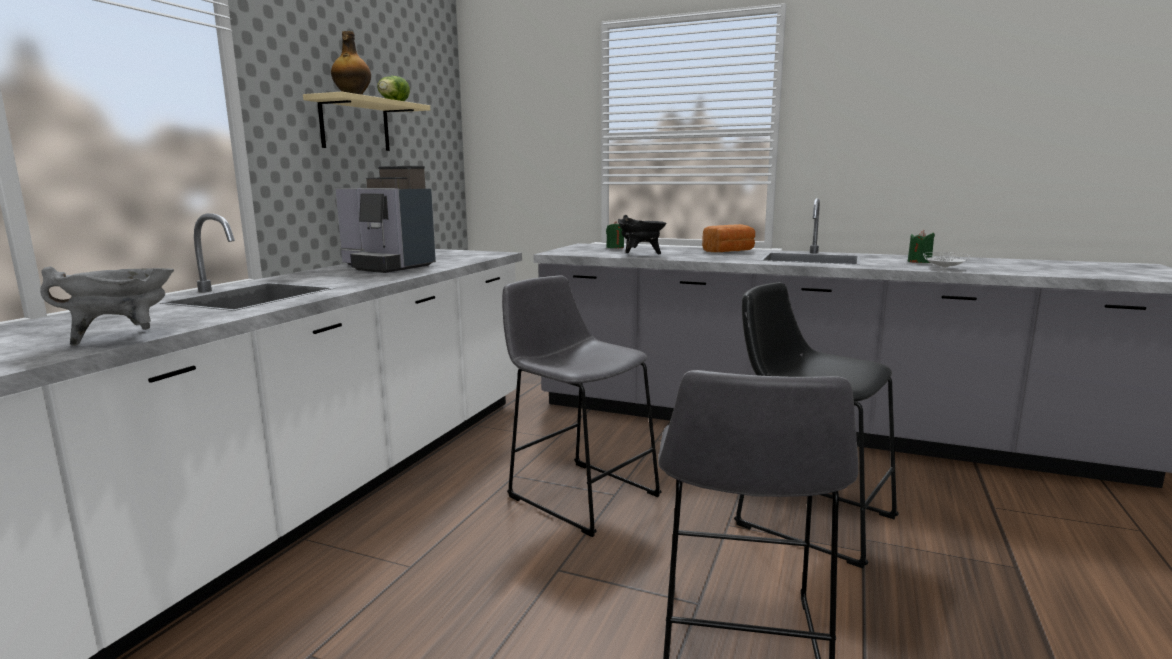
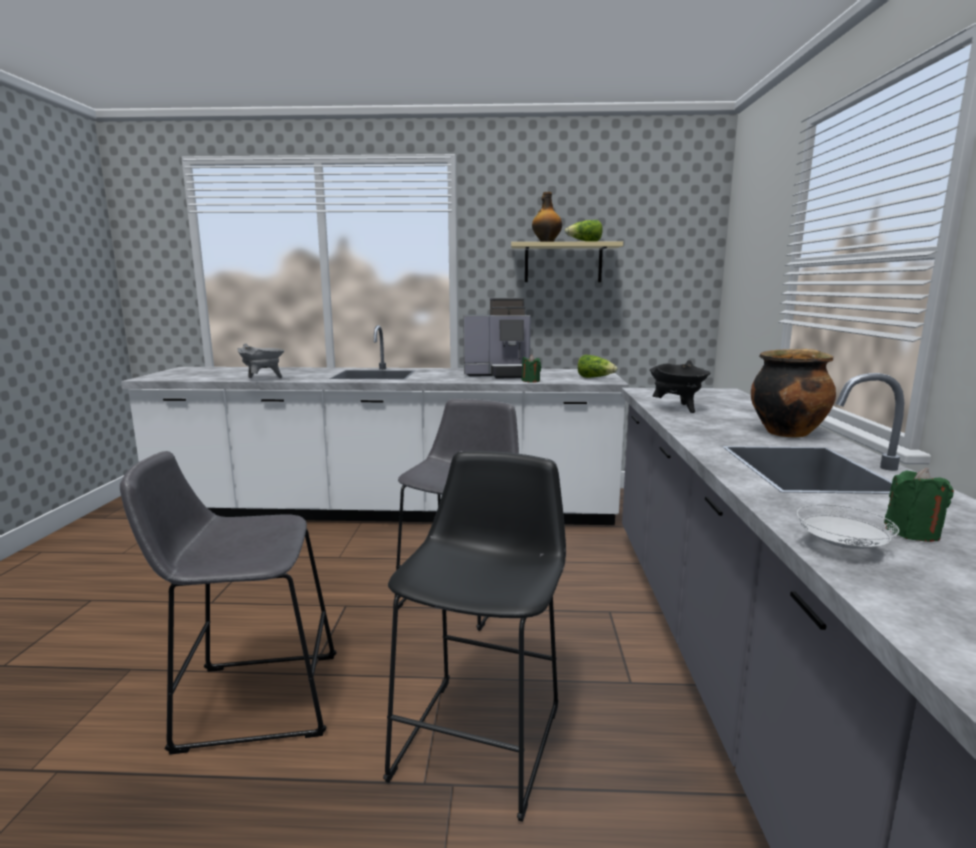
camera: 70 degrees right, 0 degrees up
(387, 266) = (499, 374): coffee machine -> coffee machine turned 105 degrees counterclockwise
(474, 253) = (595, 378): none -> lettuce
(615, 247) = (722, 399): green candle -> green candle (530, 381)
(730, 251) = (787, 432): bread -> cooking pot

